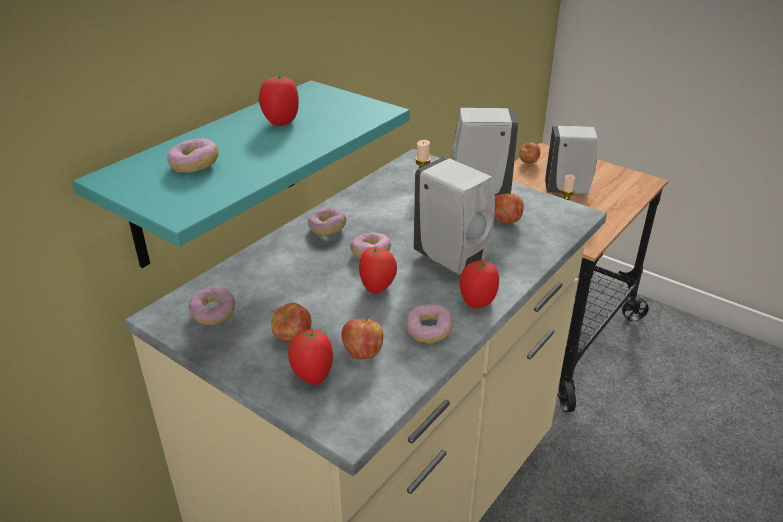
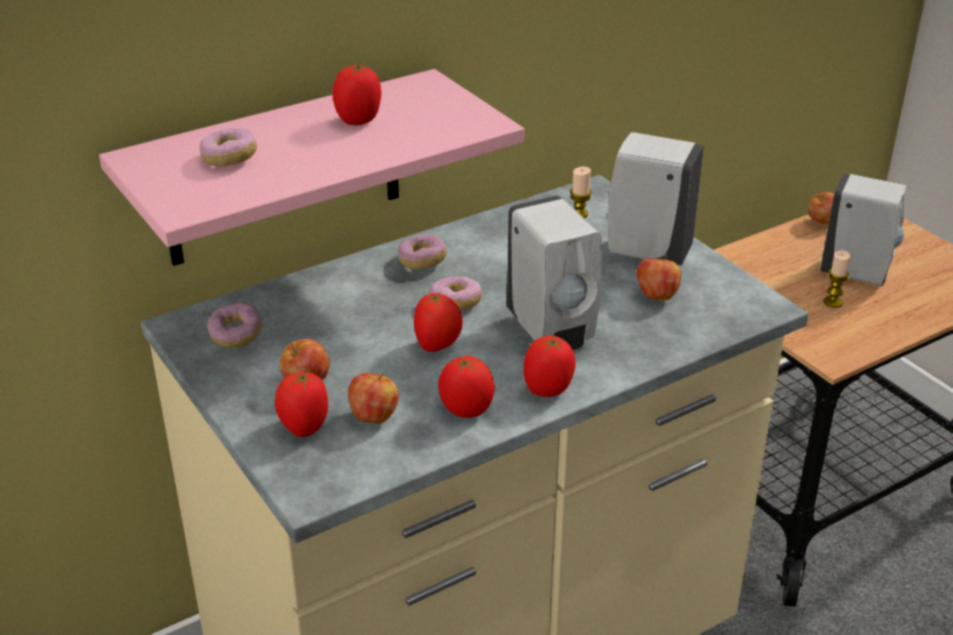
camera: 20 degrees right, 0 degrees up
(215, 174) = (283, 170): turquoise shelf -> pink shelf
(428, 331) = (466, 410): donut -> tomato

